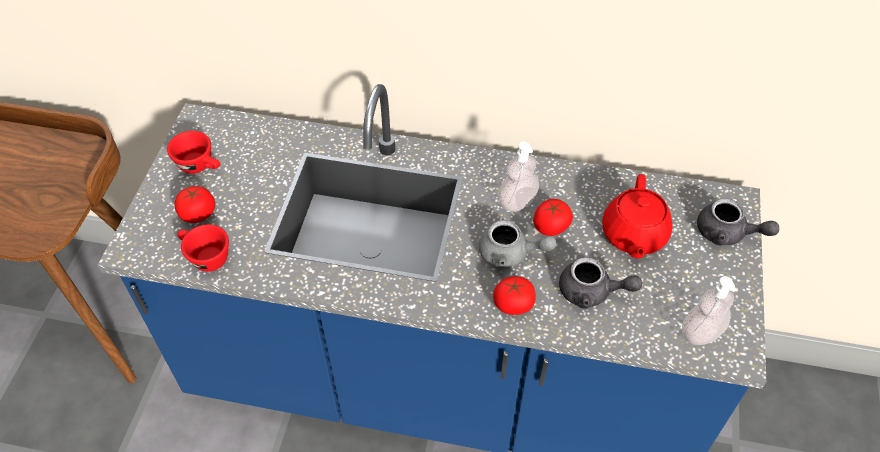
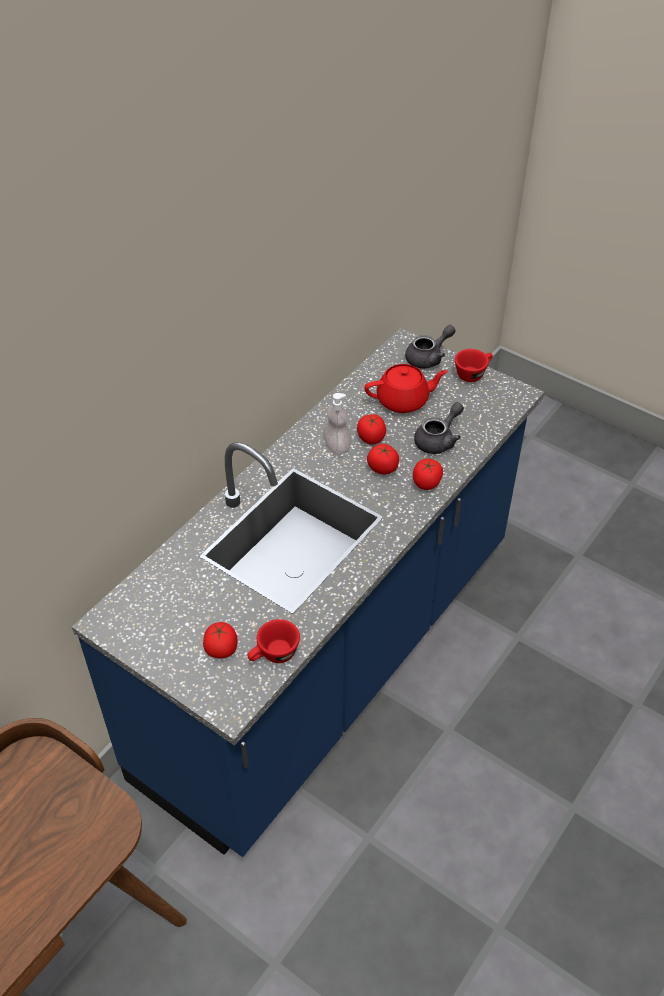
camera: 65 degrees left, 5 degrees down
(200, 166) = (164, 633): red cup -> red cup (473, 373)
(511, 254) = (383, 468): grey teapot -> tomato
(633, 235) = (403, 401): red teapot -> red teapot turned 45 degrees counterclockwise
(701, 332) = (496, 403): soap dispenser -> none

